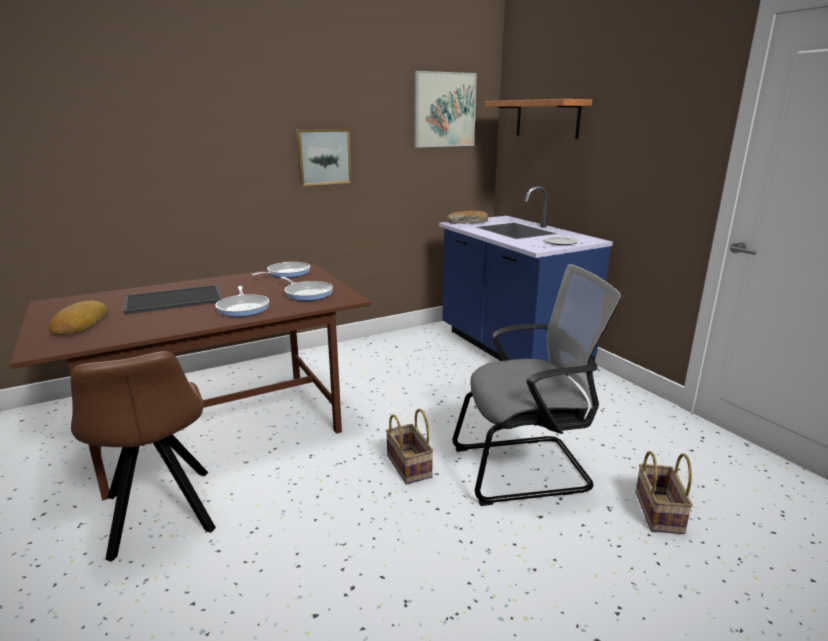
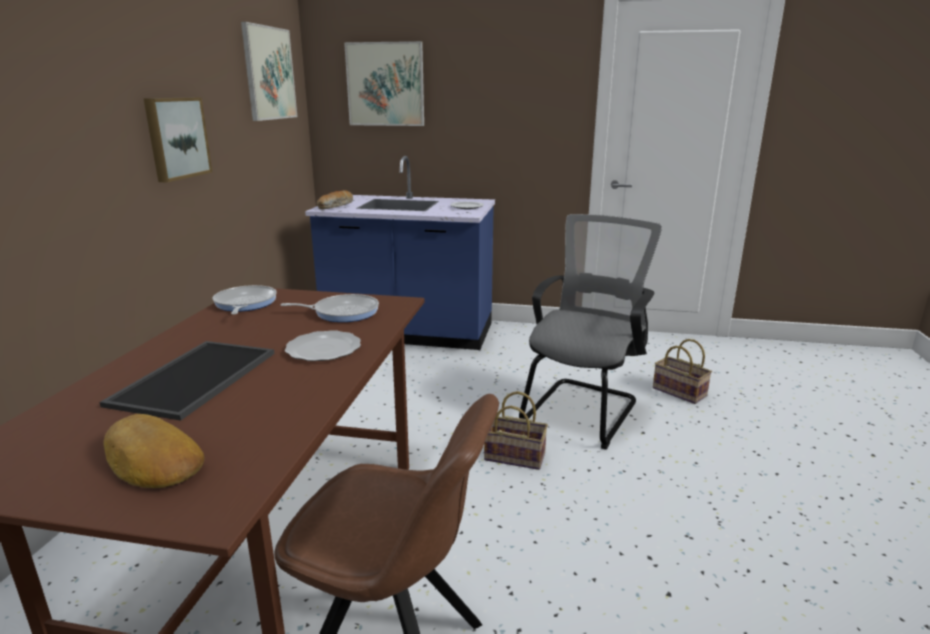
camera: 50 degrees left, 0 degrees up
(243, 308) = (323, 348): frying pan -> plate
(547, 119) = (385, 84): shelf -> picture

